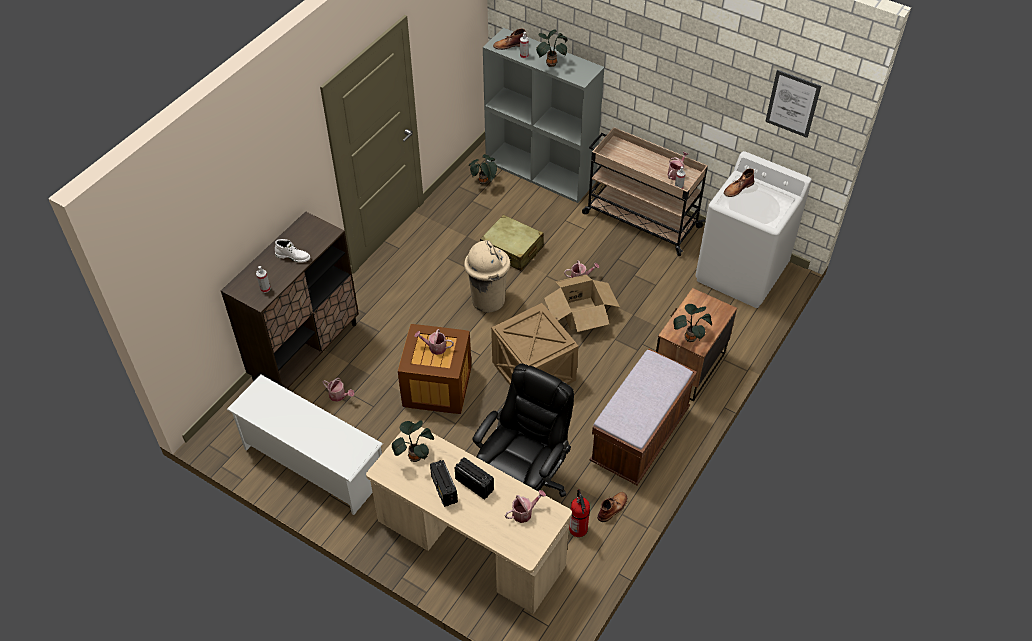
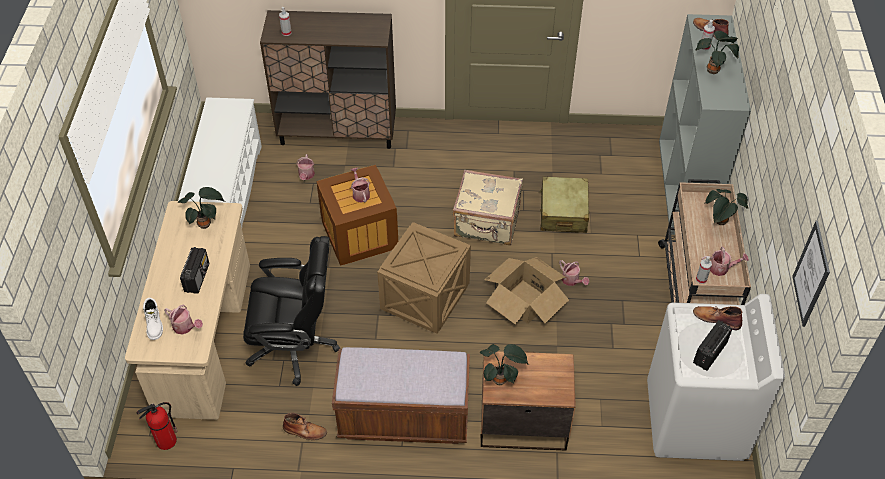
camera: 60 degrees right, 0 degrees up
(293, 256) = (334, 31): white boot -> white boot (154, 324)
(444, 490) = (180, 260): radio -> radio (709, 353)
(484, 183) = (631, 152): potted plant -> potted plant (720, 222)
(488, 299) = (487, 223): beige trash can -> beige suitcase
(578, 529) = (265, 413): fire extinguisher -> fire extinguisher (166, 441)

